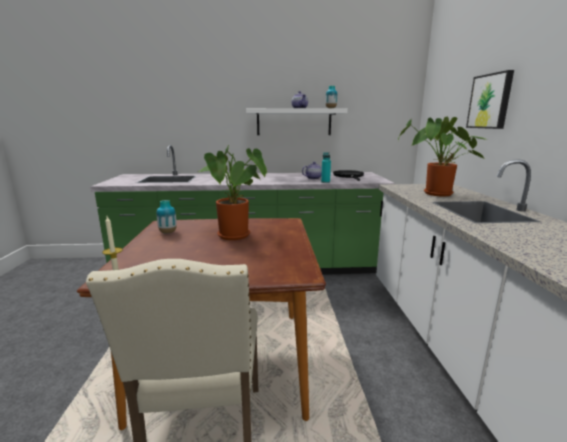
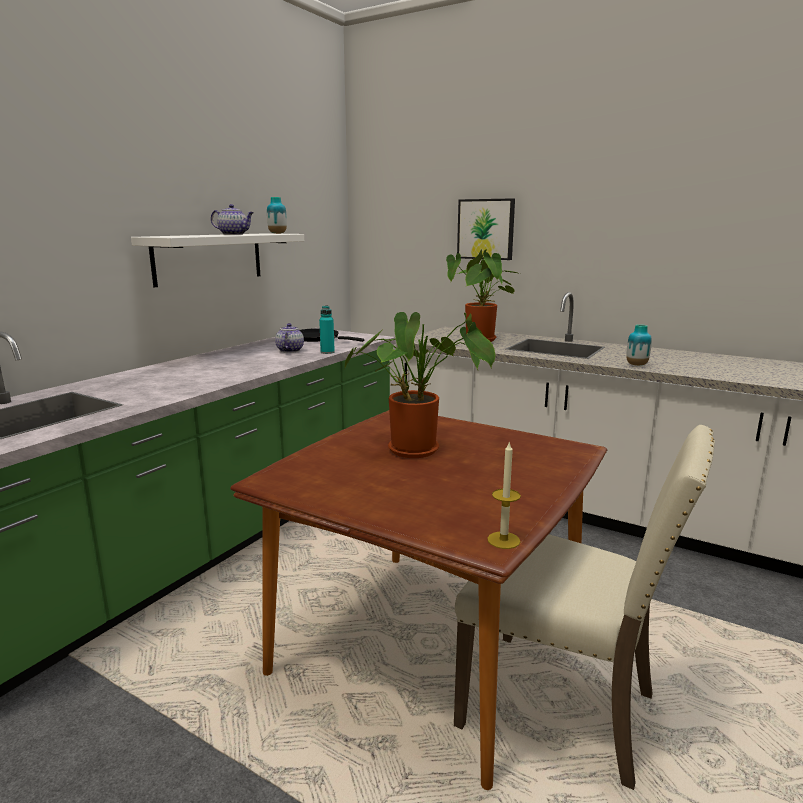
camera: 55 degrees left, 0 degrees up
(168, 232) = (331, 484): vase -> vase (636, 365)

